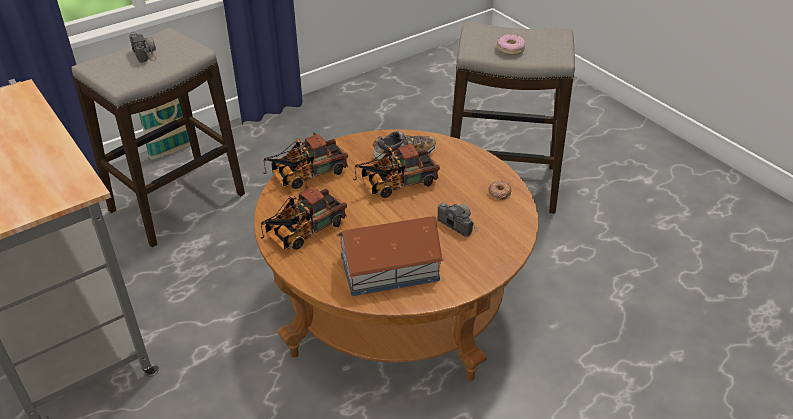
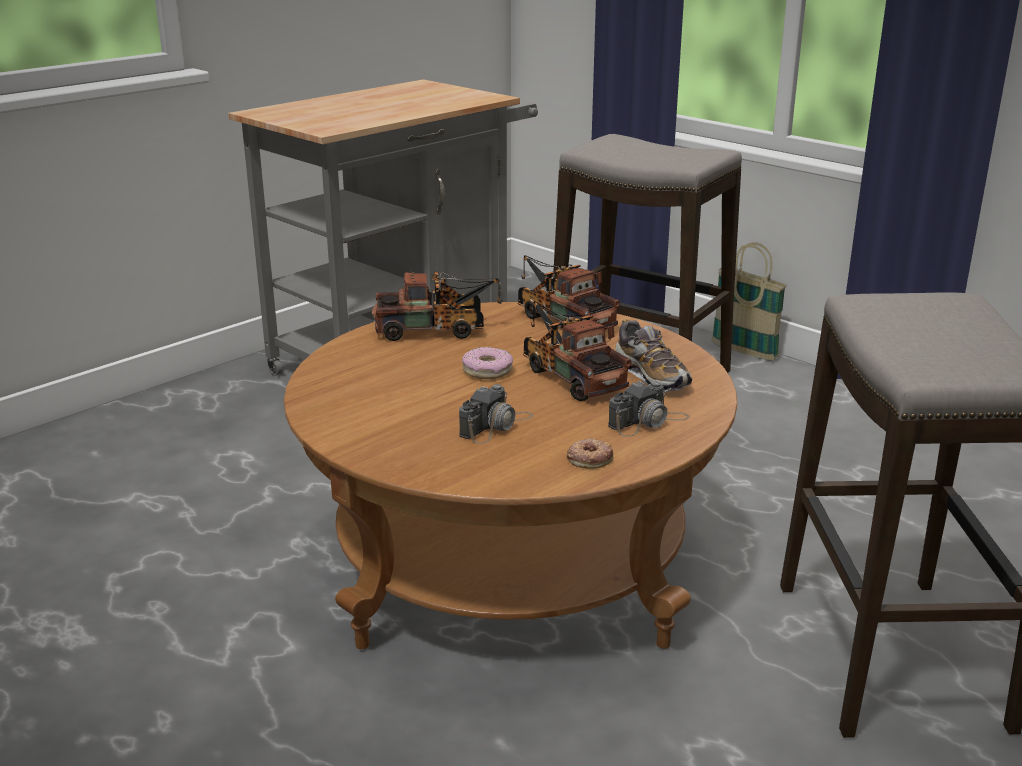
camera: 80 degrees right, 15 degrees down
(145, 51) = (666, 149): camera -> camera (648, 421)
(302, 232) = (438, 330): toy truck -> toy truck turned 135 degrees clockwise
(390, 268) = (375, 388): toy house -> none
(510, 49) = (910, 331): donut -> donut (487, 371)

